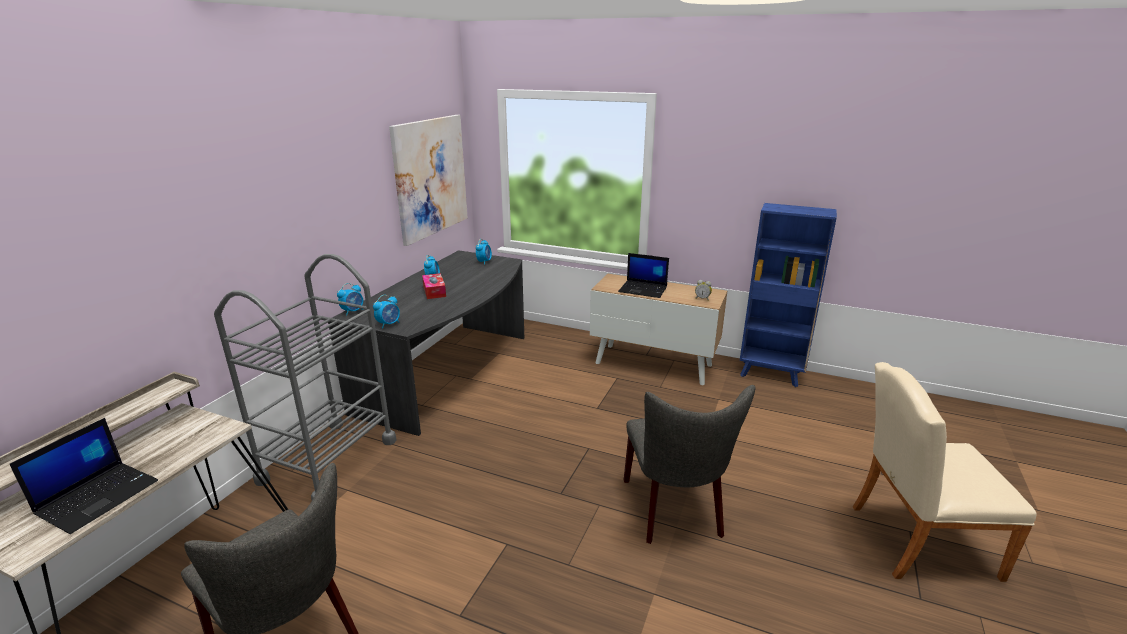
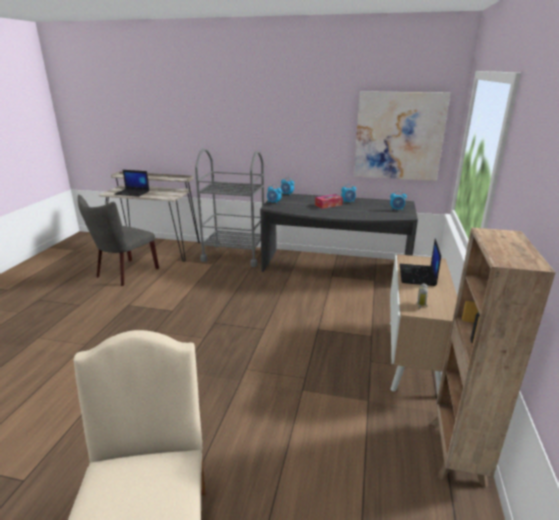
camera: 80 degrees right, 0 degrees up
(675, 511) = (197, 370): grey chair -> none
(771, 374) = (457, 453): blue bookcase -> brown bookcase

